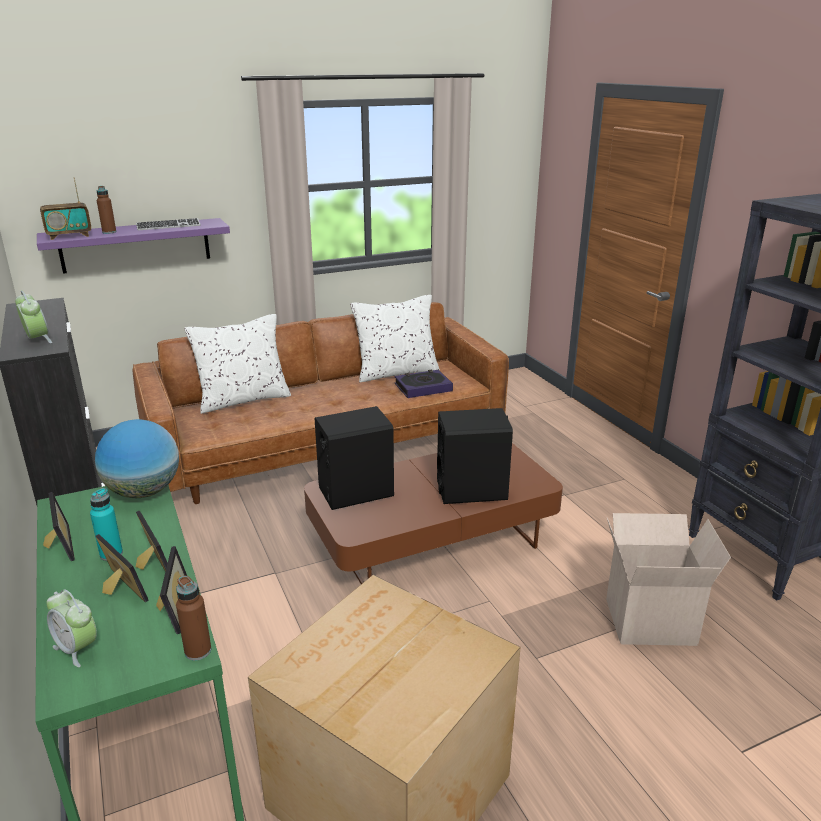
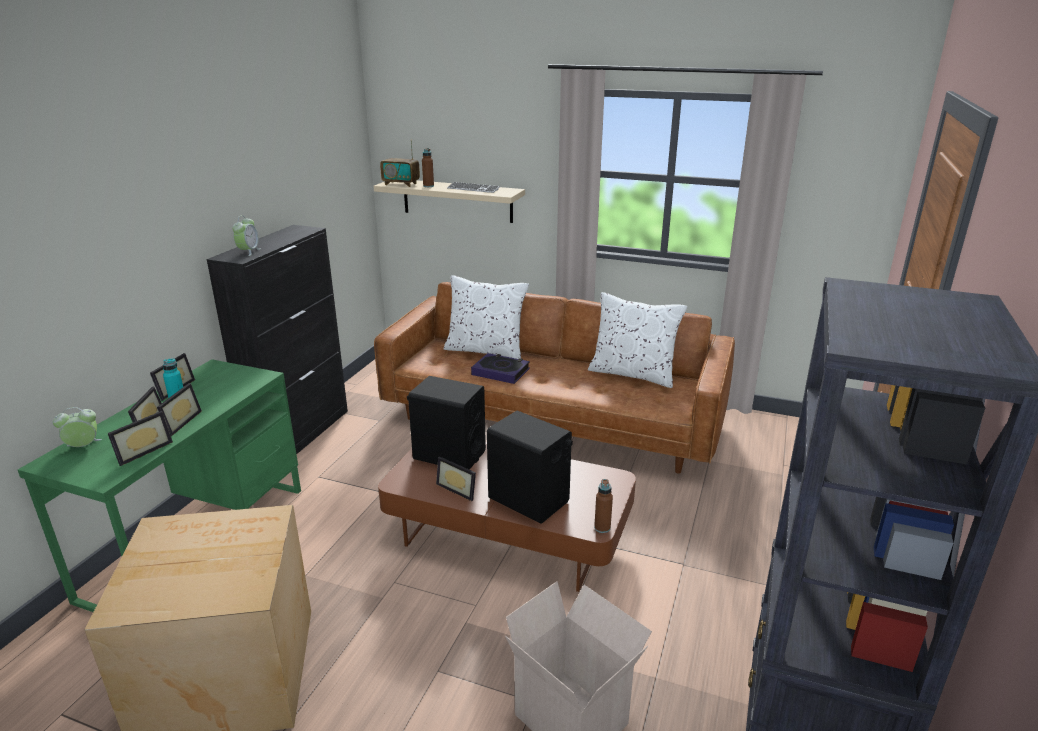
camera: 45 degrees right, 0 degrees up
(77, 649) = (83, 446): alarm clock -> alarm clock turned 75 degrees clockwise
(135, 245) = (457, 200): purple shelf -> beige shelf
(144, 492) = (254, 378): globe -> none
(198, 651) = (108, 480): brown bottle -> brown bottle (602, 528)
(409, 510) = (459, 488): none -> picture frame
(423, 387) = (629, 396): book -> book (500, 372)

